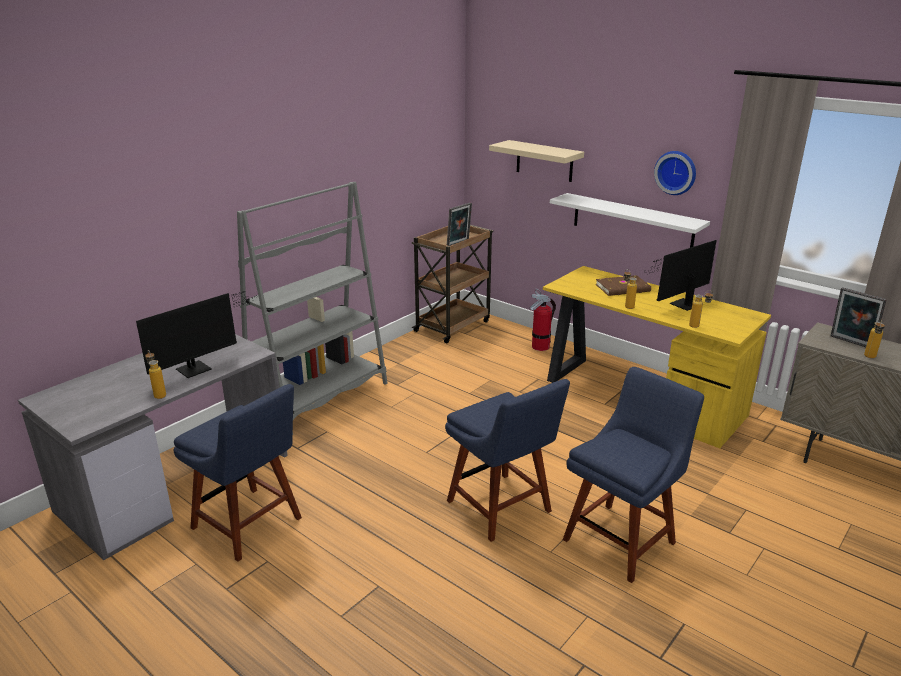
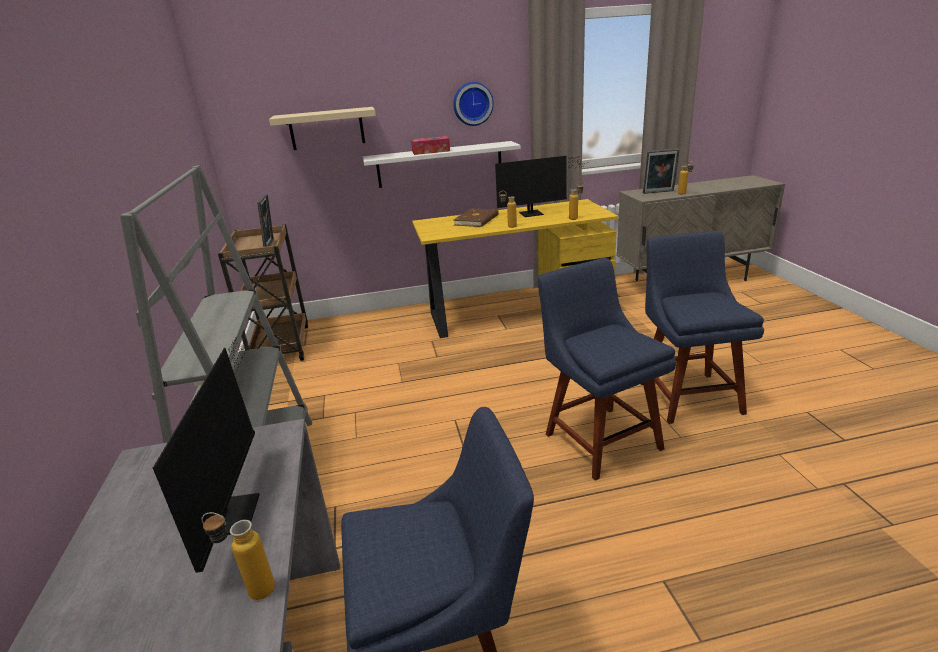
camera: 50 degrees left, 0 degrees up
(502, 509) = (599, 438): blue chair -> blue chair turned 120 degrees counterclockwise
(540, 346) = (387, 320): fire extinguisher -> none
(615, 208) = (431, 151): none -> tissue box
(681, 305) = (535, 213): monitor -> monitor turned 105 degrees counterclockwise

